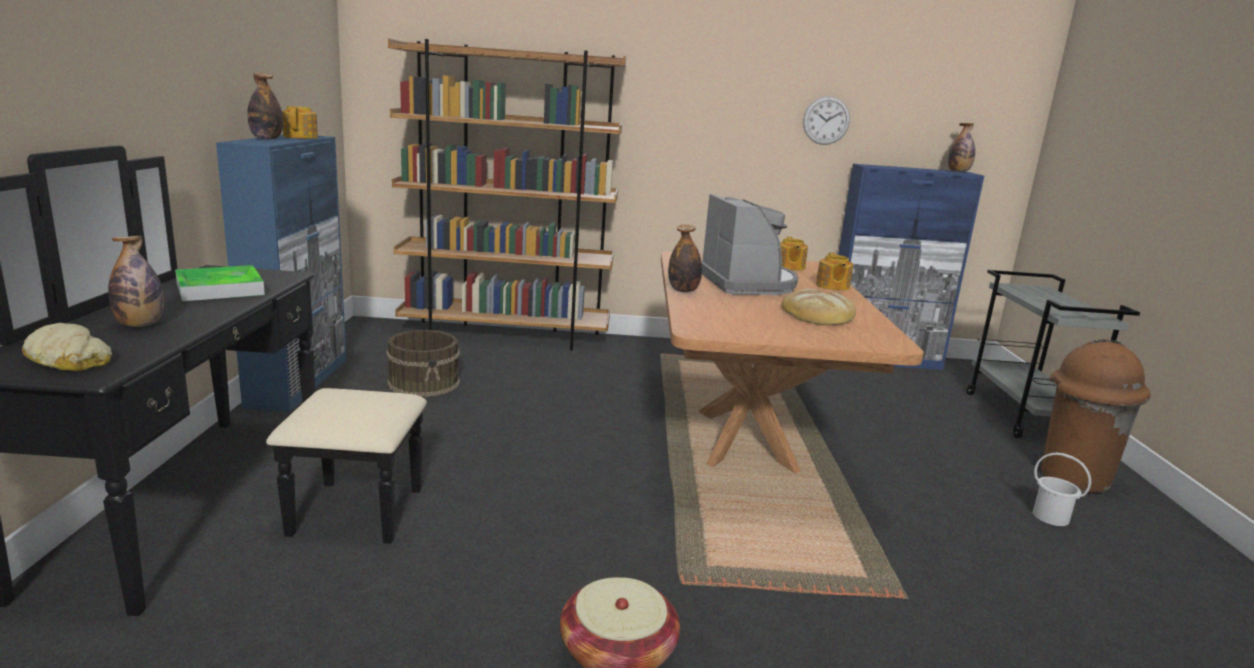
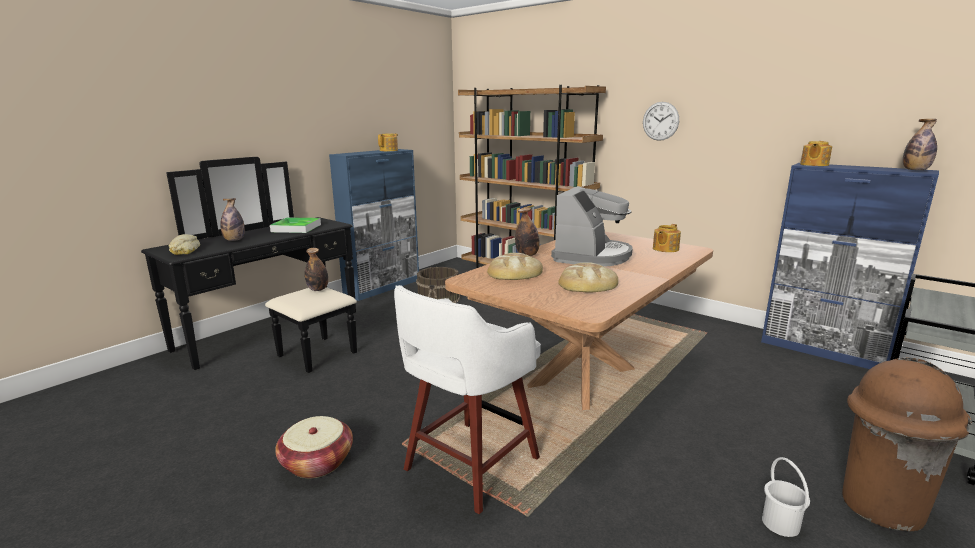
camera: 40 degrees right, 0 degrees up
(266, 139) = (364, 152): bottle -> bottle (318, 289)
(722, 312) = (514, 272): none -> bread
(786, 575) = (469, 466): none -> white stool
(826, 120) = (773, 124): wall clock -> wall clock (660, 121)
(832, 286) = (663, 266): teapot -> teapot (813, 164)

